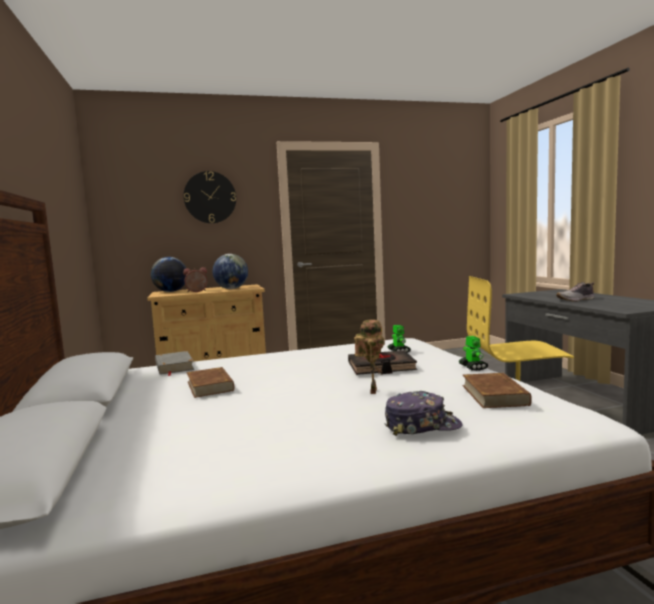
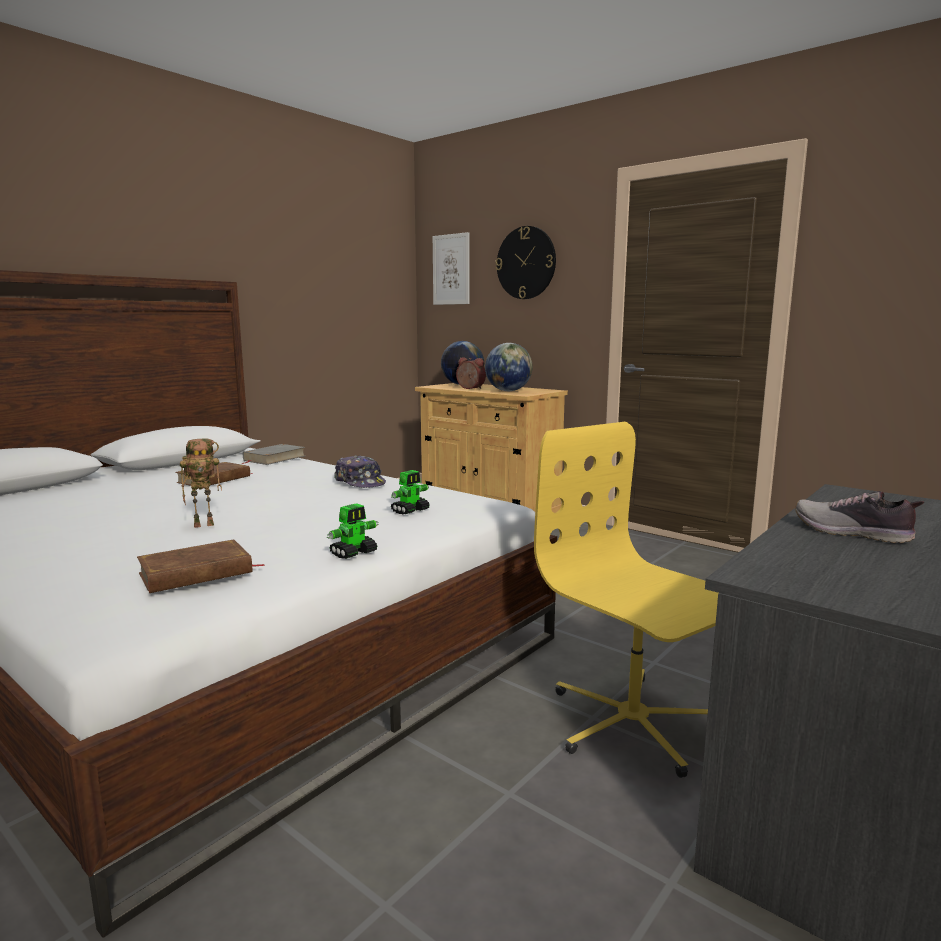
camera: 55 degrees right, 5 degrees up
(132, 200) = (451, 269): none -> picture
(381, 367) = (322, 515): black book -> none
(422, 426) = (83, 558): cap -> cap (360, 482)

